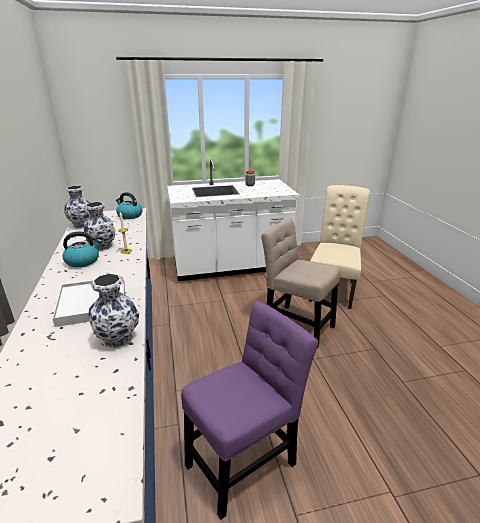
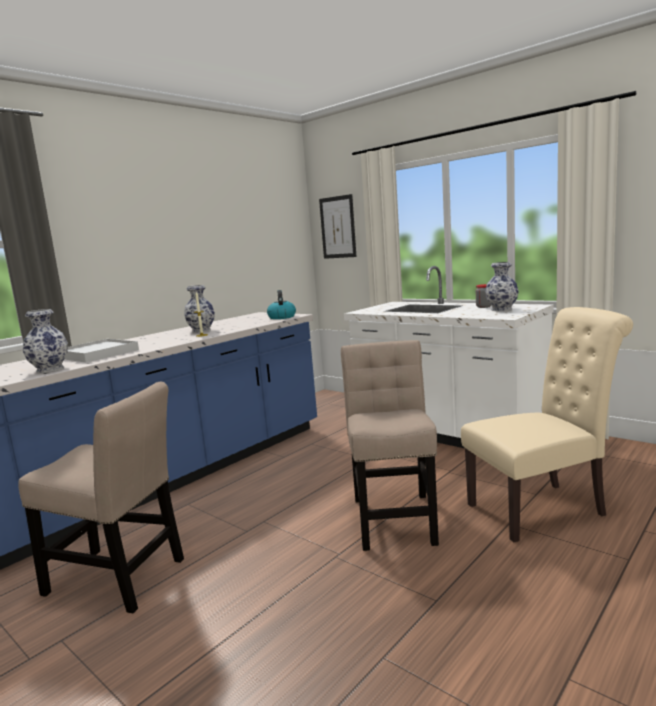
camera: 55 degrees right, 15 degrees down
(82, 225) = (236, 318): vase -> vase (501, 310)
(83, 261) = (166, 335): kettle -> none
(94, 123) = (338, 227): none -> picture
(245, 460) = (120, 579): purple chair -> beige chair

